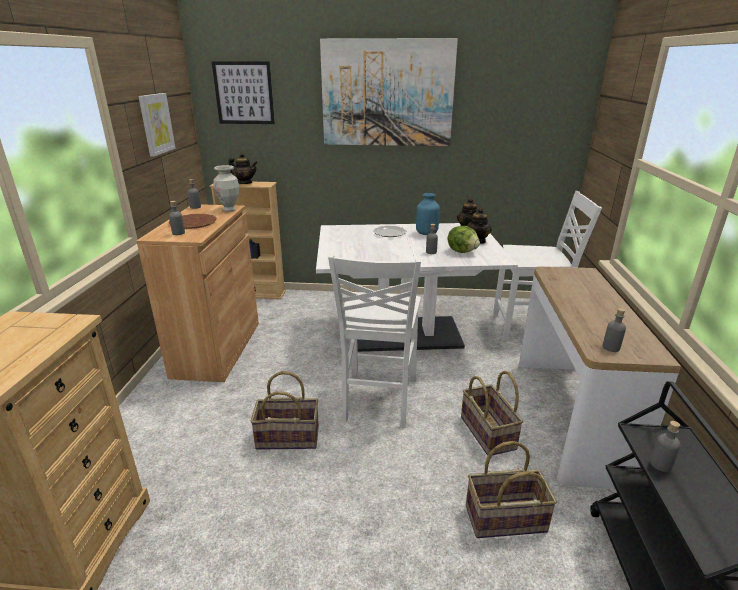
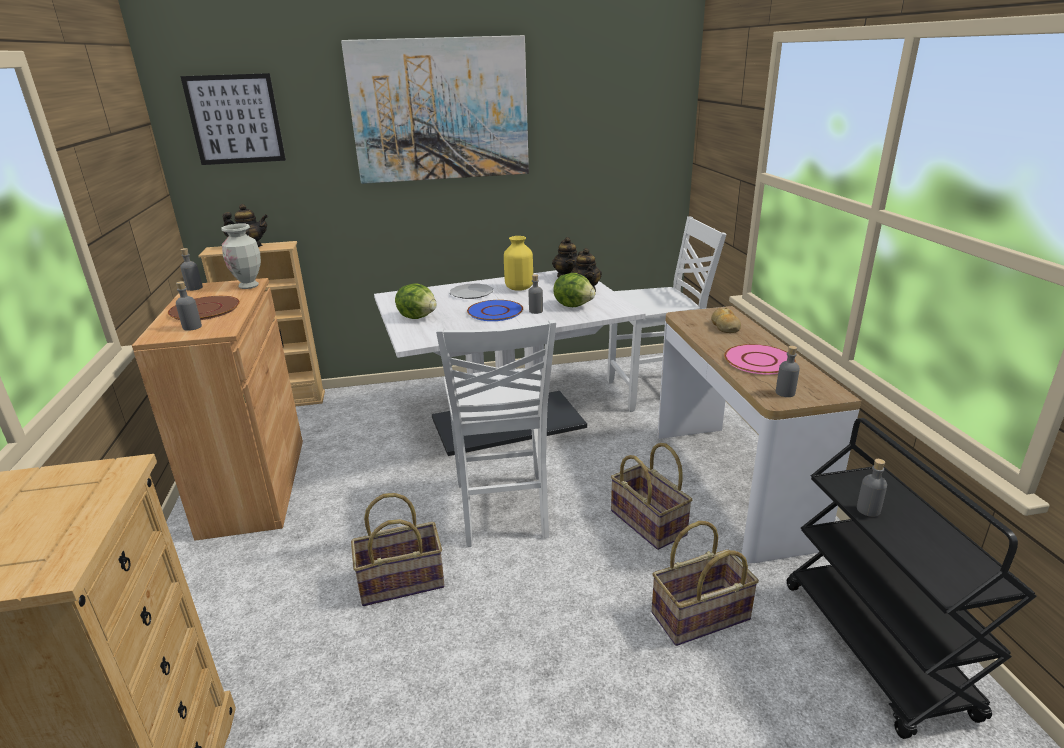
camera: 15 degrees left, 0 degrees up
(156, 124) = (117, 172): picture -> none
(343, 245) = (418, 317): none -> lettuce
(400, 249) = (495, 312): none -> blue plate
(427, 233) = (519, 288): blue vase -> yellow vase
(581, 284) = (725, 327): none -> bread
(599, 316) = (759, 360): none -> pink plate

